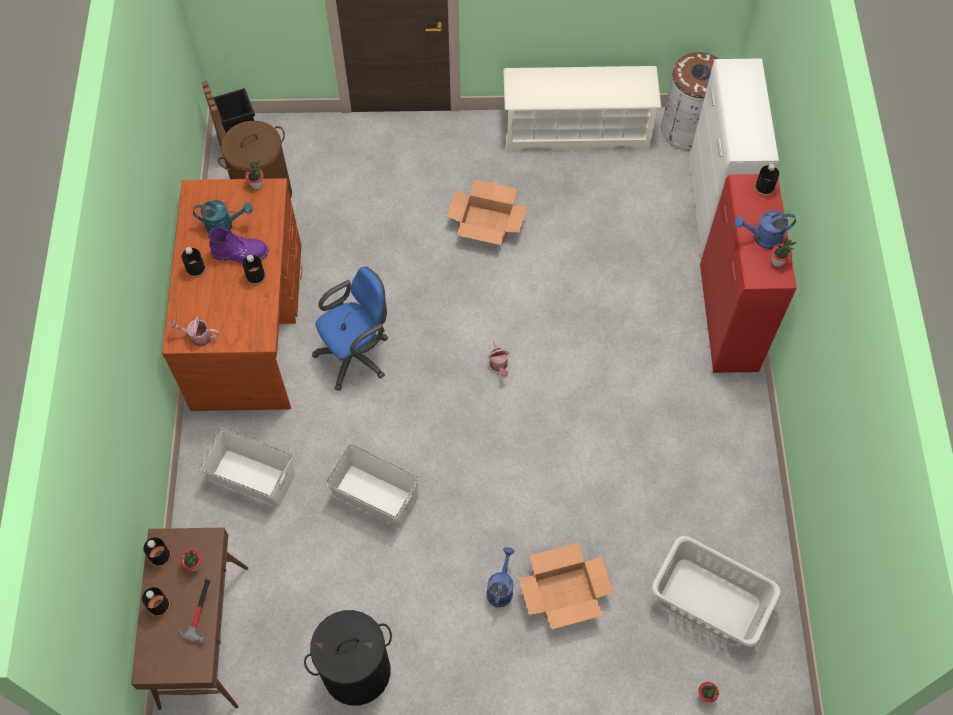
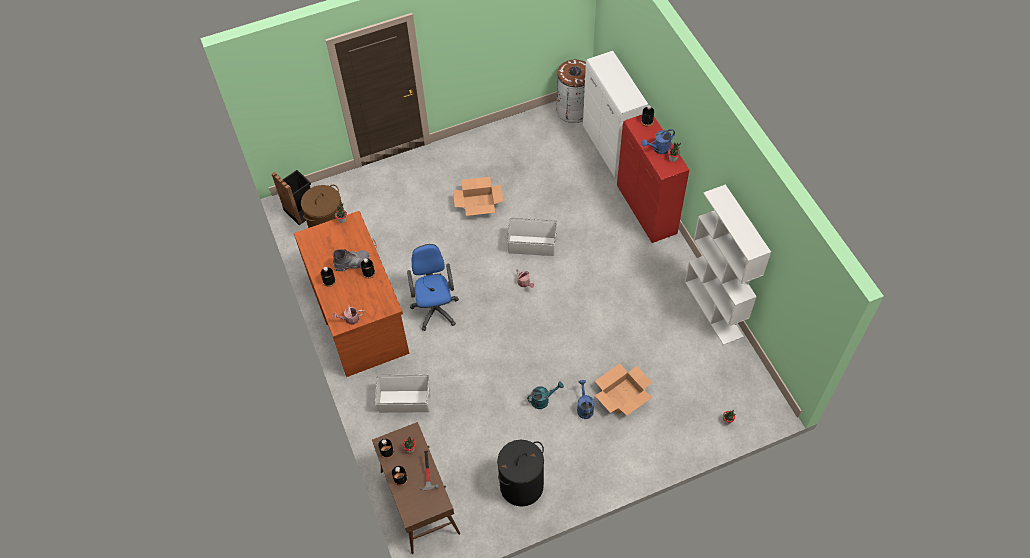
camera: 20 degrees left, 5 degrees down
(224, 225) = (334, 250): turquoise watering can -> turquoise watering can (543, 400)
(240, 254) = (352, 263): purple boot -> grey boot
(357, 354) = (435, 307): blue office chair -> blue office chair turned 45 degrees counterclockwise
(375, 496) = (485, 384): white storage box -> white storage box (532, 246)
(577, 131) = (508, 132): white shoe rack -> none
(709, 602) = (706, 370): grey laundry basket -> none
(763, 510) = (714, 309): none -> white bookcase

